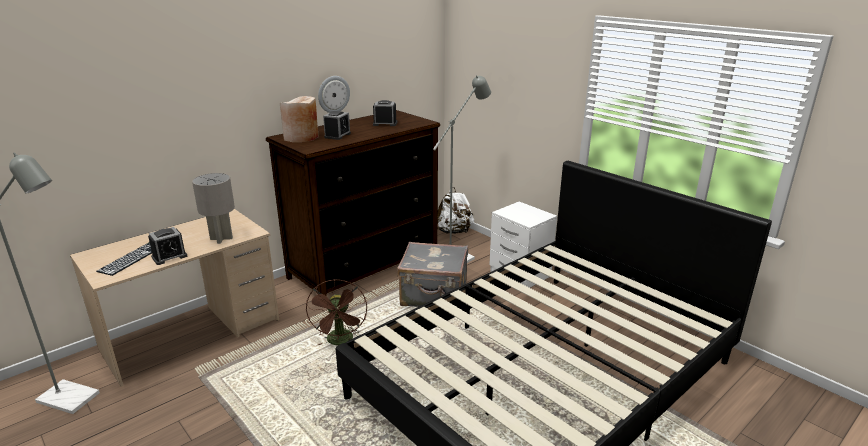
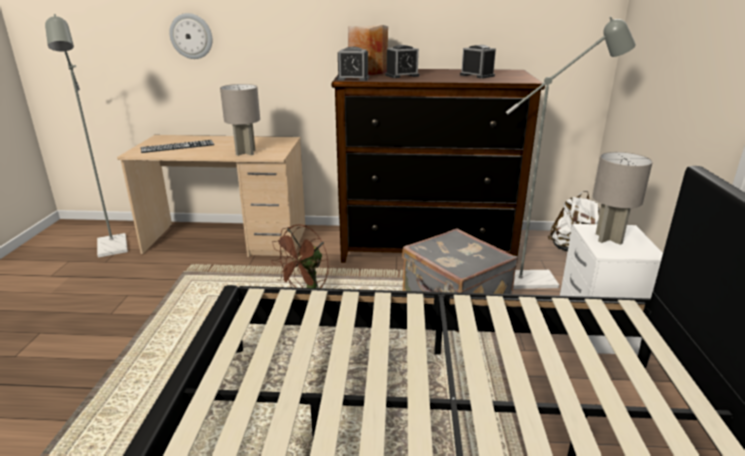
camera: 45 degrees right, 0 degrees up
(169, 257) = (192, 153): alarm clock -> alarm clock (353, 78)
(333, 94) = (436, 34): wall clock -> wall clock (191, 36)
(520, 214) = (609, 239): none -> grey table lamp

